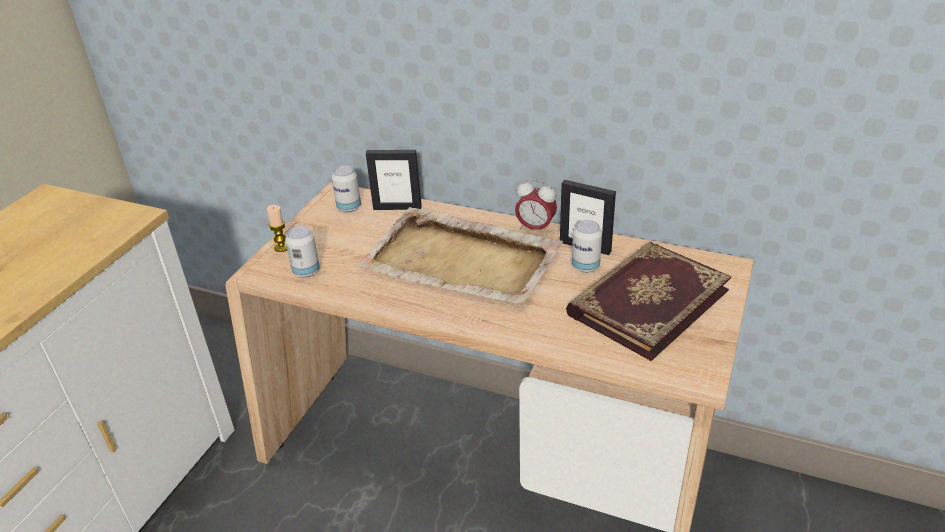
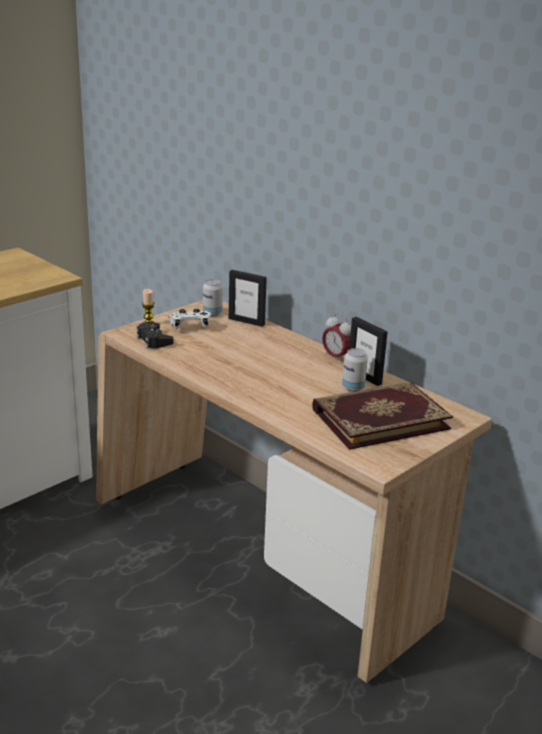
camera: 20 degrees right, 10 degrees down
(306, 271) = (153, 340): can -> black game controller
(335, 236) = (189, 327): none -> white game controller
(462, 261) = (265, 362): beige tray -> none

